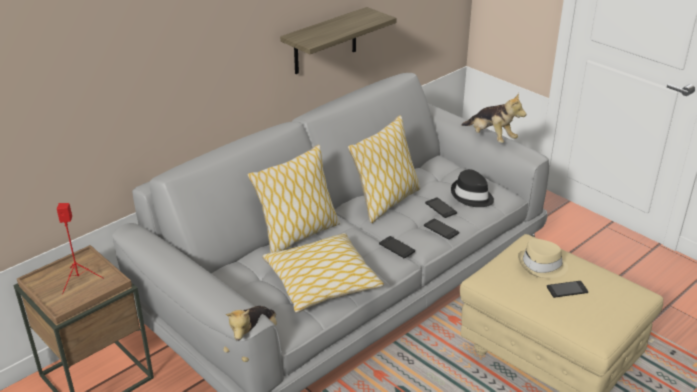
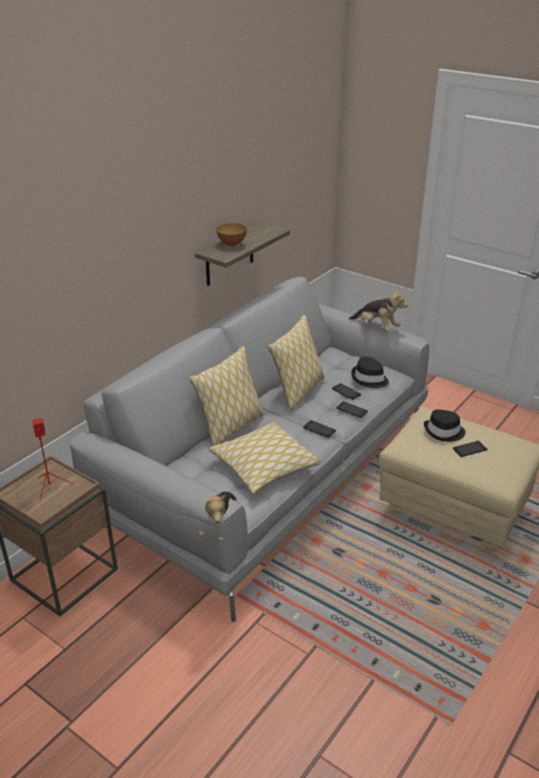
camera: 10 degrees left, 0 degrees up
(324, 29) = (232, 244): none -> bowl
(542, 266) = (444, 432): beige hat -> black hat

